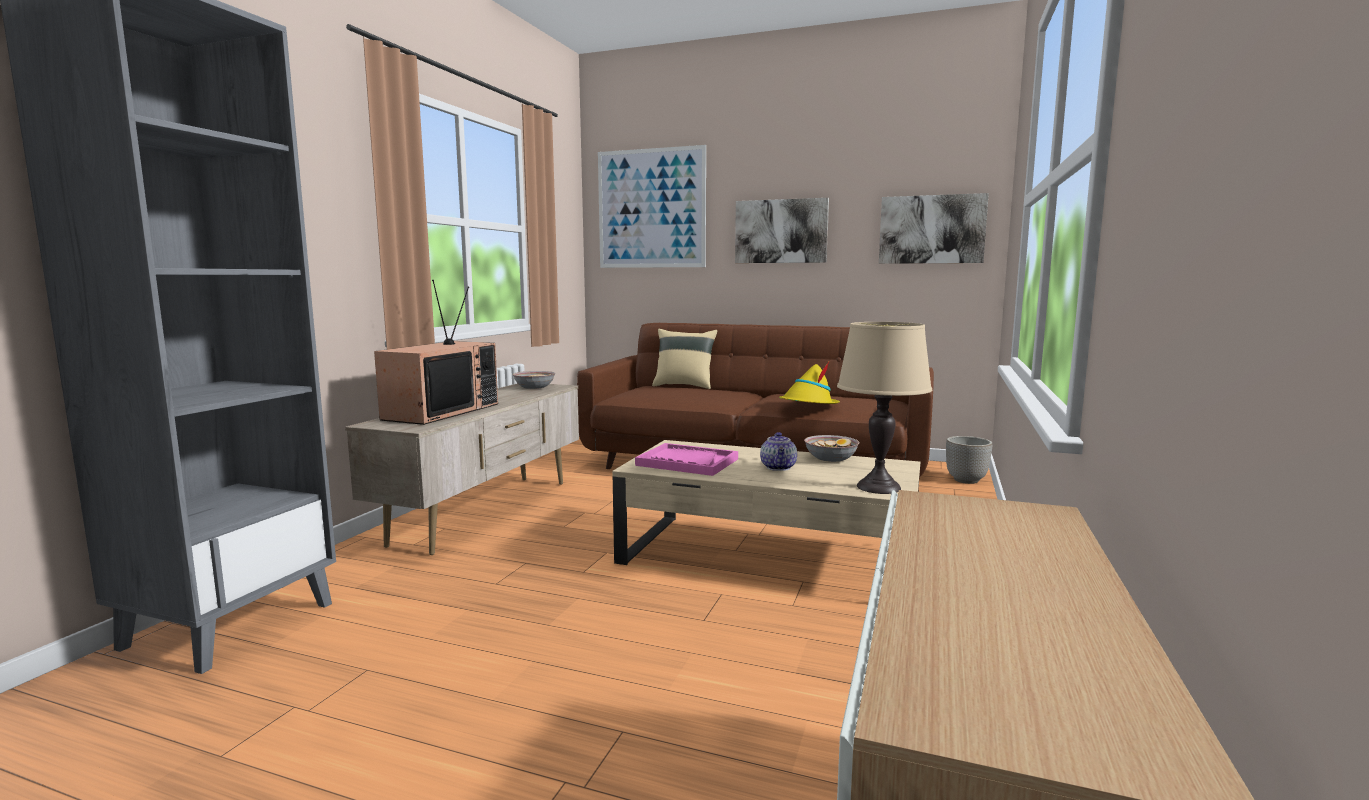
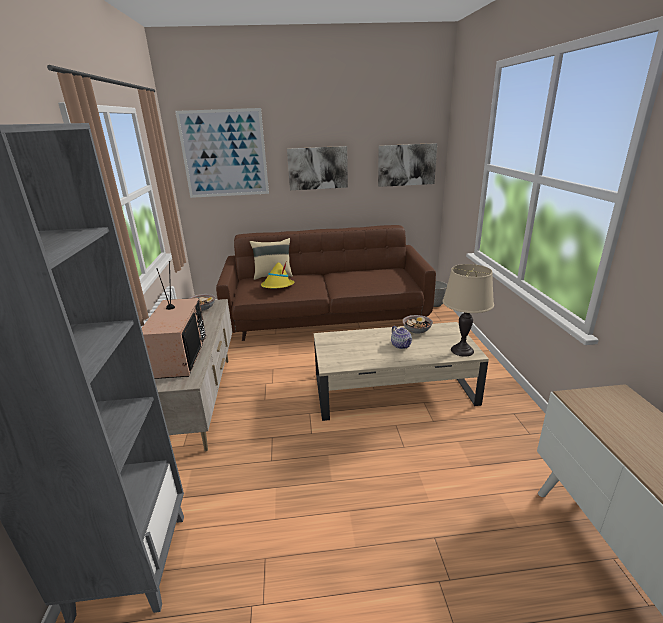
camera: 25 degrees left, 15 degrees up
(687, 462) = (350, 353): pink tray -> none
(808, 405) = (367, 285): yellow hat -> yellow hat (277, 286)

